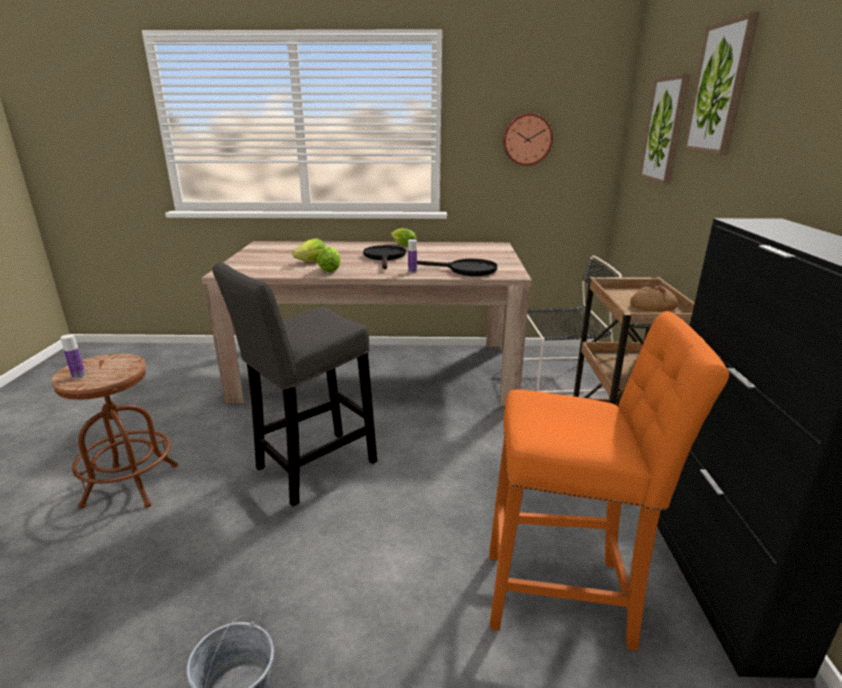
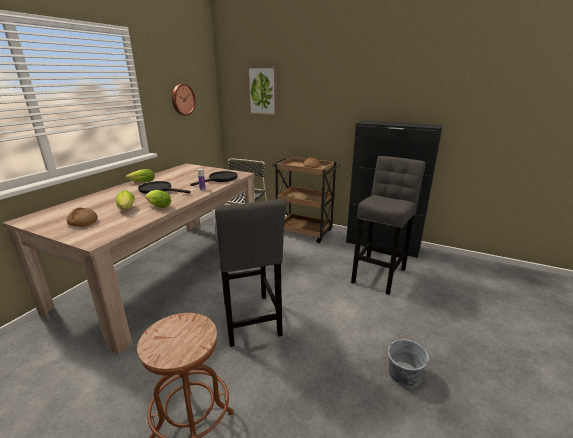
camera: 65 degrees left, 0 degrees up
(79, 376) = (179, 349): bottle -> none
(266, 258) = (83, 222): none -> bread
(566, 597) = (379, 273): orange stool -> grey stool
(720, 88) = (303, 74): picture -> none

